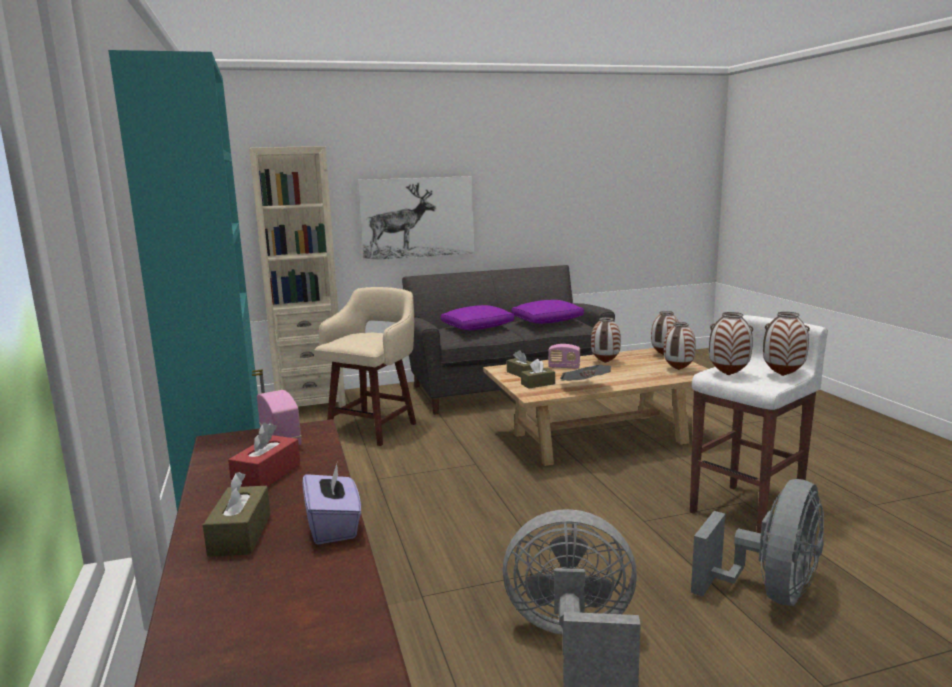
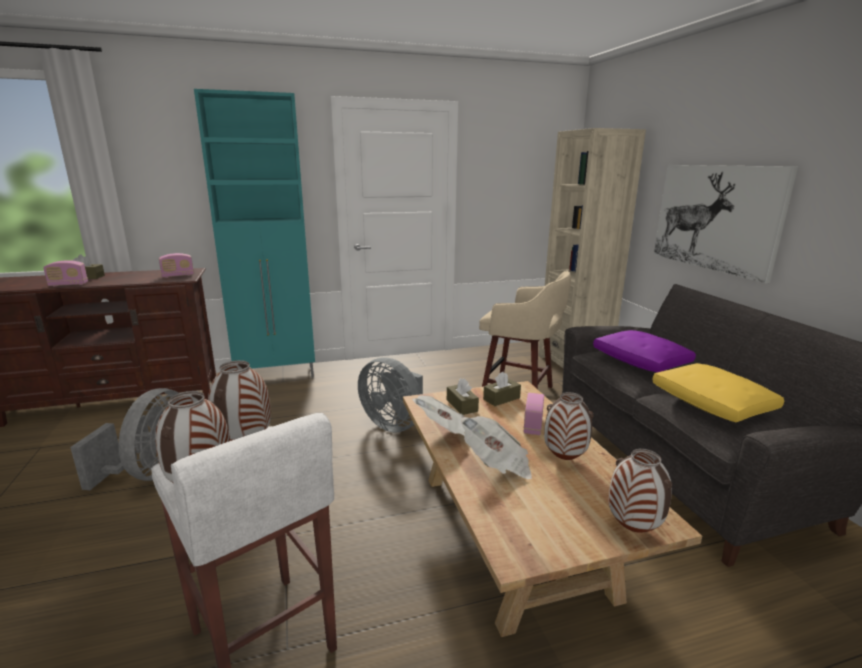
camera: 90 degrees right, 5 degrees up
(267, 475) = (137, 276): red tissue box -> none
(334, 526) = (68, 285): purple tissue box -> radio
(548, 321) = (712, 404): purple pillow -> yellow pillow
(621, 376) = (497, 464): none -> newspaper
(678, 369) = (538, 527): vase -> none
(769, 592) = (106, 600): grey fan -> grey fan (394, 424)

